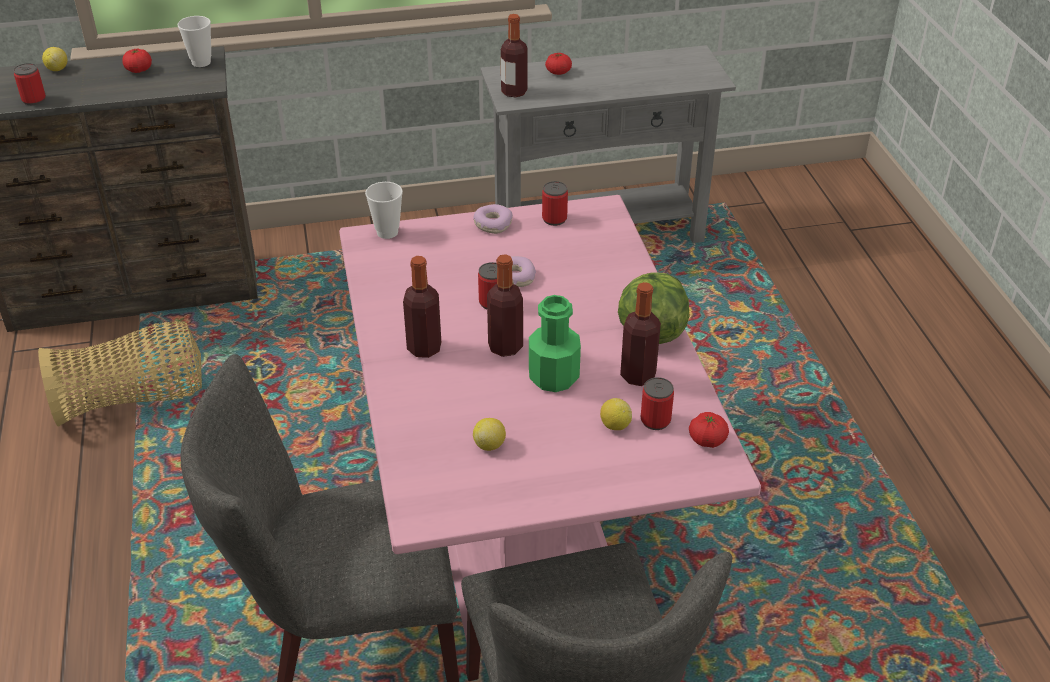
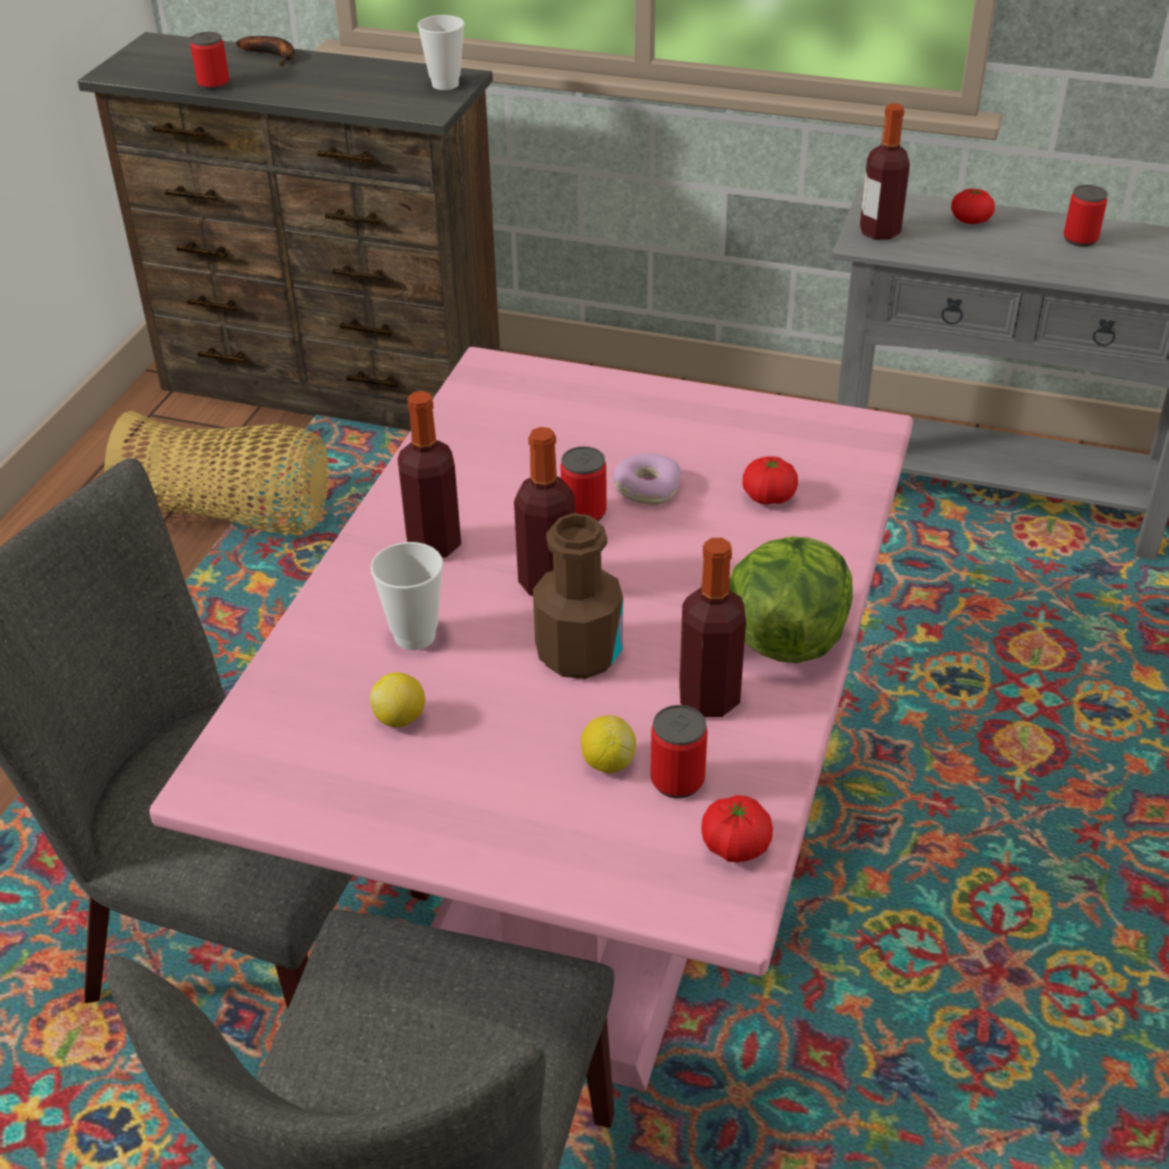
camera: 30 degrees right, 0 degrees up
(57, 69) = (273, 55): lemon -> banana
(139, 70) = (363, 77): tomato -> tomato (768, 497)
(387, 232) = (524, 370): cup -> cup (415, 636)
(493, 224) = (680, 403): donut -> none
(553, 377) = (579, 653): green bottle -> brown bottle
(554, 219) = (778, 422): can -> can (1080, 239)

